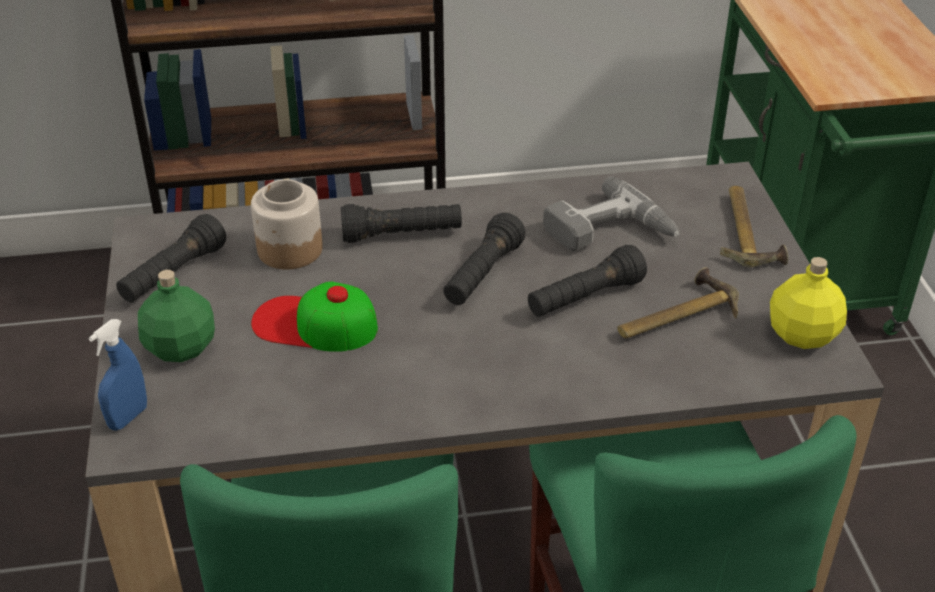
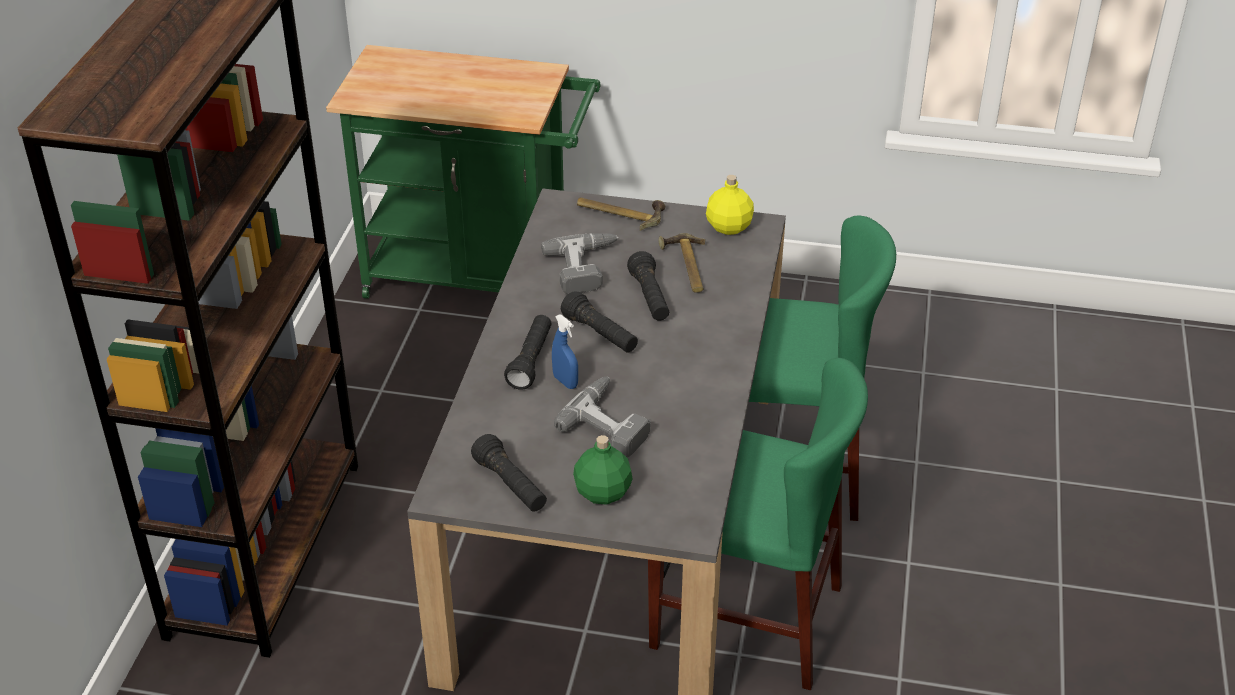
camera: 70 degrees left, 0 degrees up
(128, 417) = (666, 528): blue spray bottle -> blue spray bottle (565, 382)
(289, 249) = (514, 420): jar -> none
(314, 324) = (611, 422): cap -> power drill

